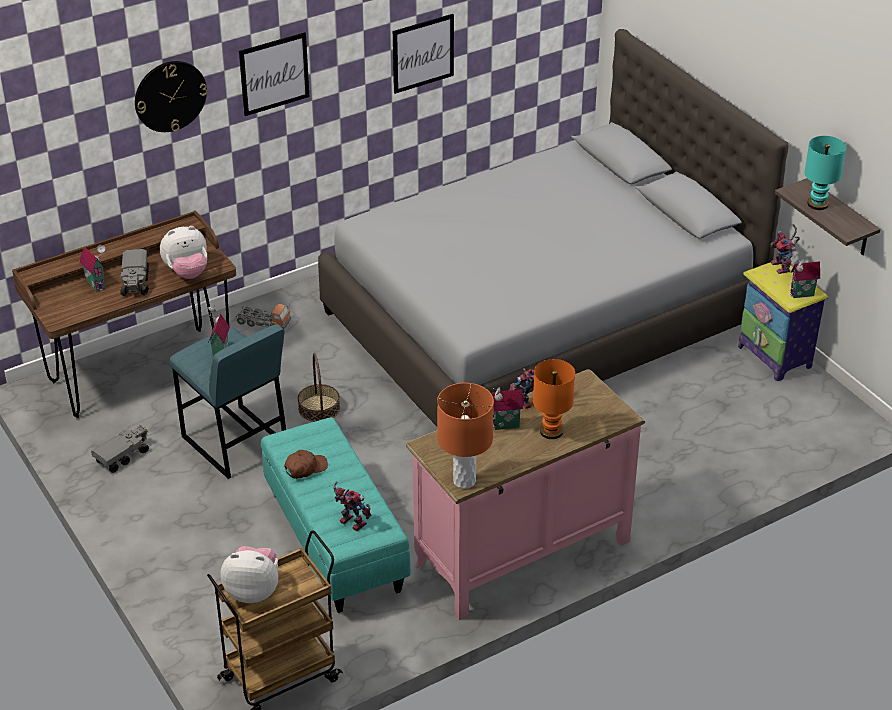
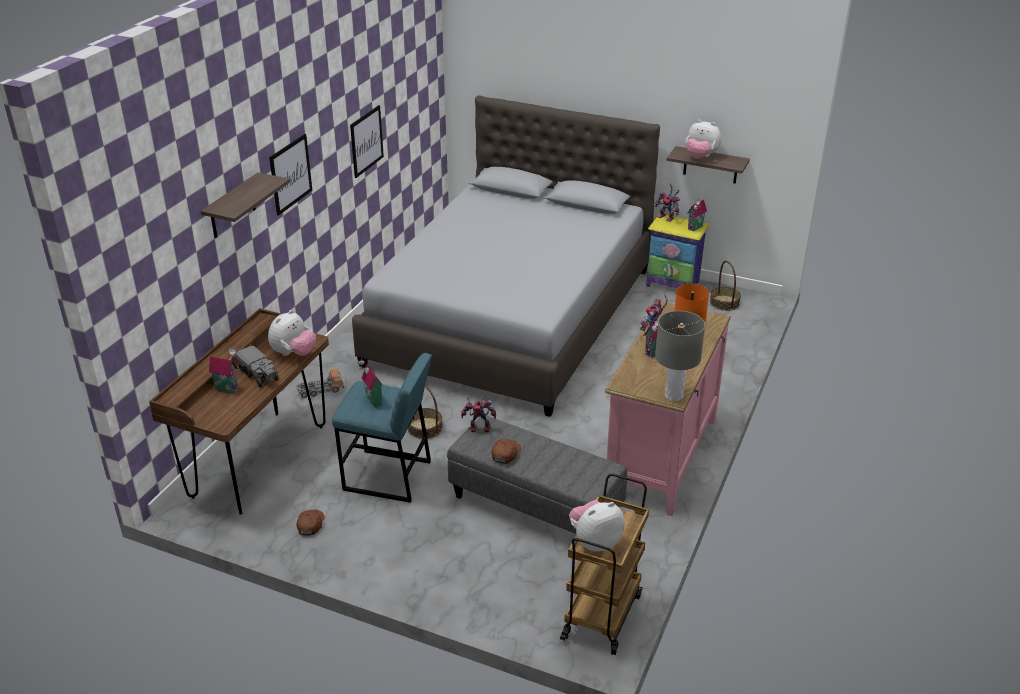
camera: 35 degrees left, 5 degrees down
(123, 457) = (310, 524): toy truck -> brown cap
(170, 96) = (232, 207): wall clock -> shelf
(334, 542) = (534, 508): turquoise ottoman -> grey ottoman
(349, 523) = (578, 474): toy robot -> toy robot (478, 429)
(464, 481) = (674, 396): orange table lamp -> grey table lamp
(812, 408) = (724, 303): none -> basket
(818, 204) = (700, 157): turquoise table lamp -> plush toy

